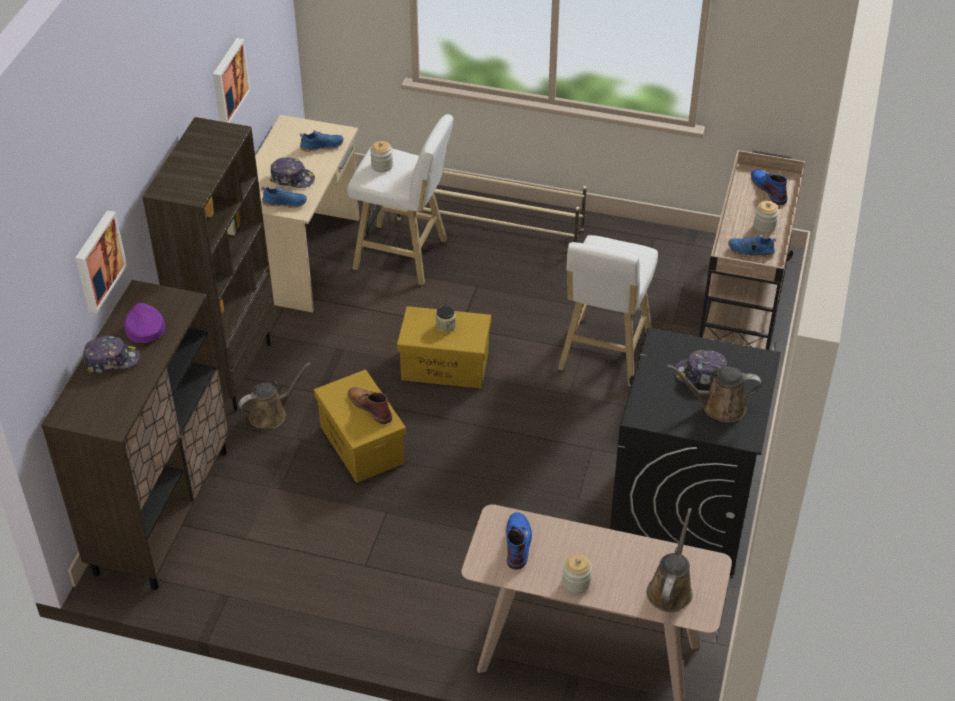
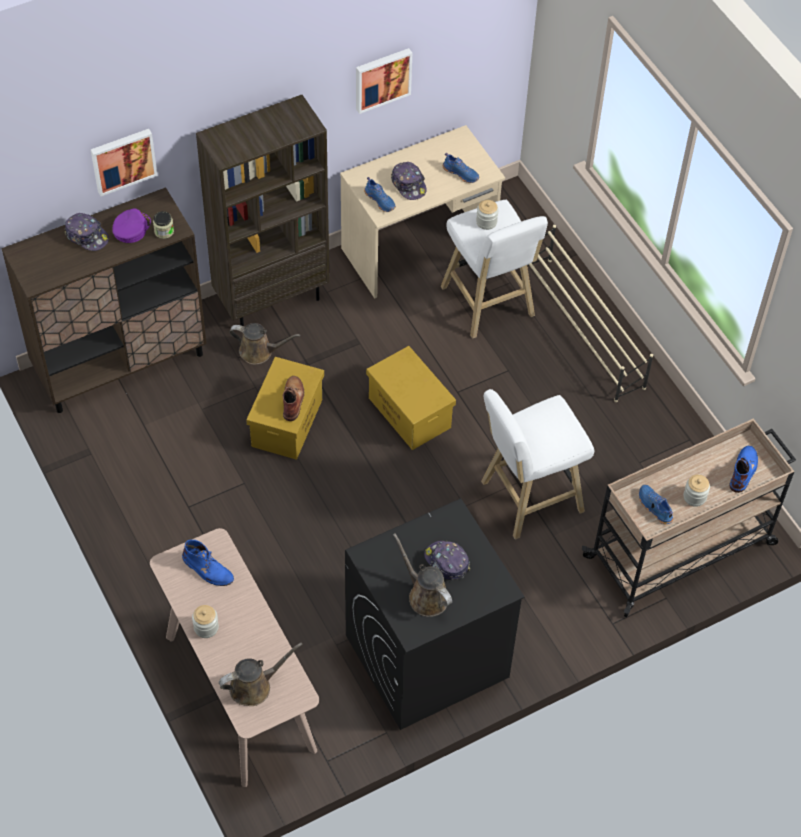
camera: 45 degrees right, 10 degrees up
(445, 326) = (414, 382): jar -> jar (164, 231)
(517, 542) = (208, 569): blue boot -> blue boot turned 75 degrees clockwise

